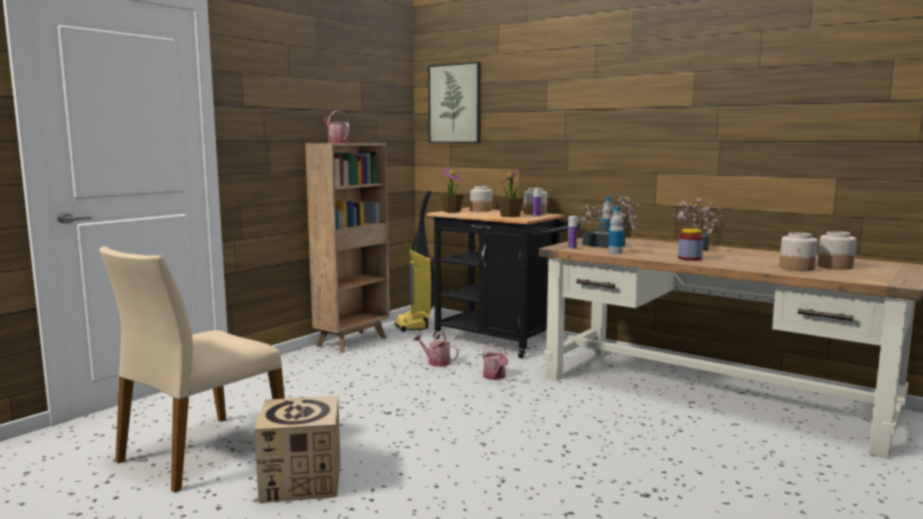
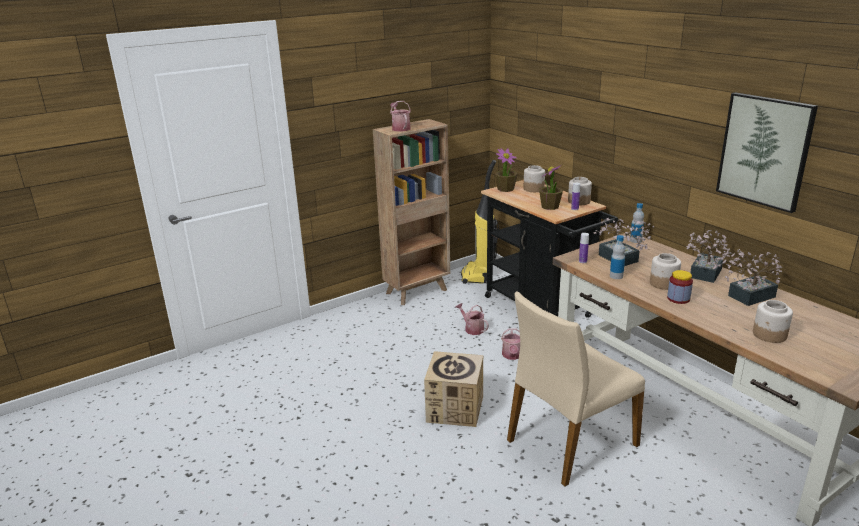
camera: 20 degrees right, 15 degrees up
(201, 452) = (260, 405): beige chair -> beige chair (569, 442)
(301, 481) = (313, 448): cardboard box -> cardboard box (455, 409)
(455, 103) = (523, 77): picture -> picture (765, 151)
(748, 255) = (747, 297): none -> potted plant
(834, 266) = (815, 336): jar -> jar (663, 283)

